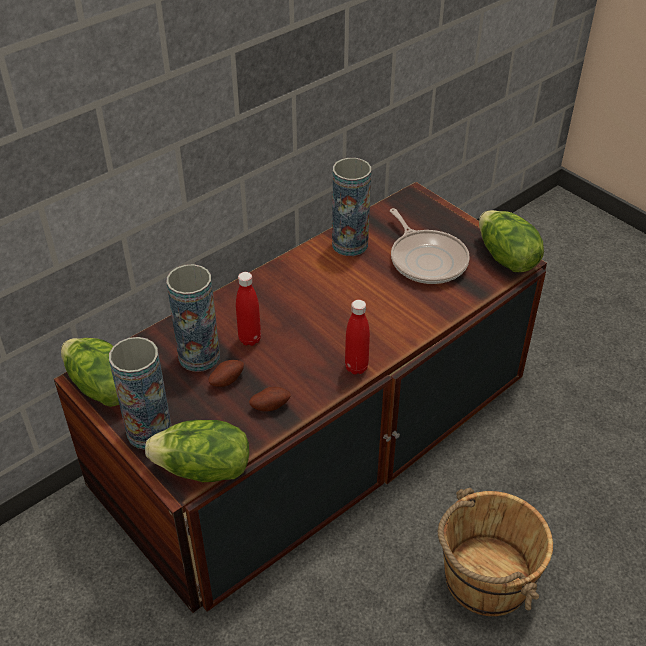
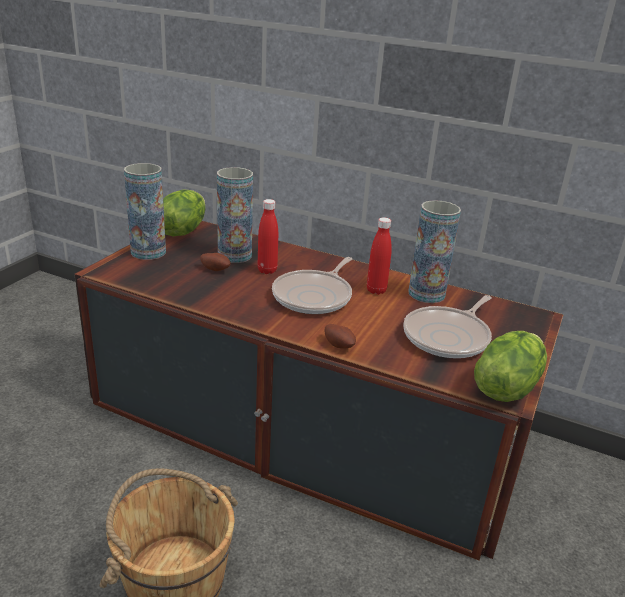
camera: 65 degrees right, 15 degrees down
(203, 470) = (118, 277): lettuce -> none
(270, 405) = (197, 290): potato -> potato (339, 345)
(322, 320) = (314, 296): none -> frying pan
(356, 367) = (266, 321): red bottle -> red bottle (376, 290)

